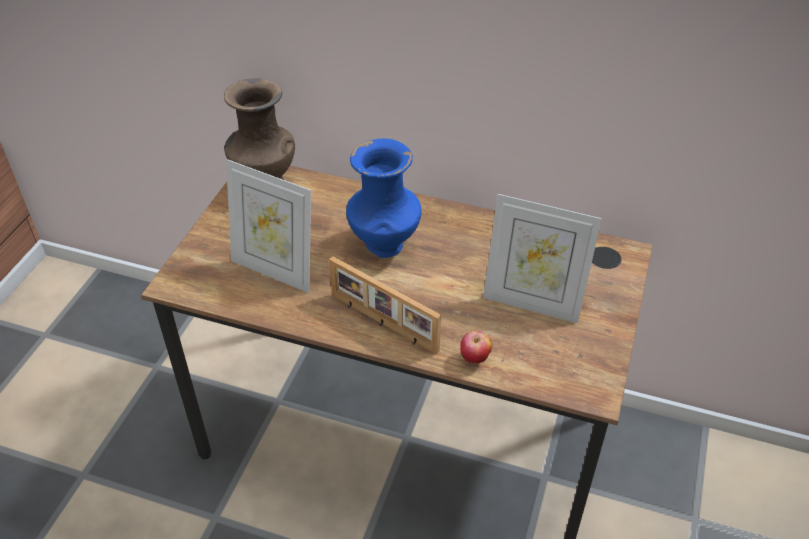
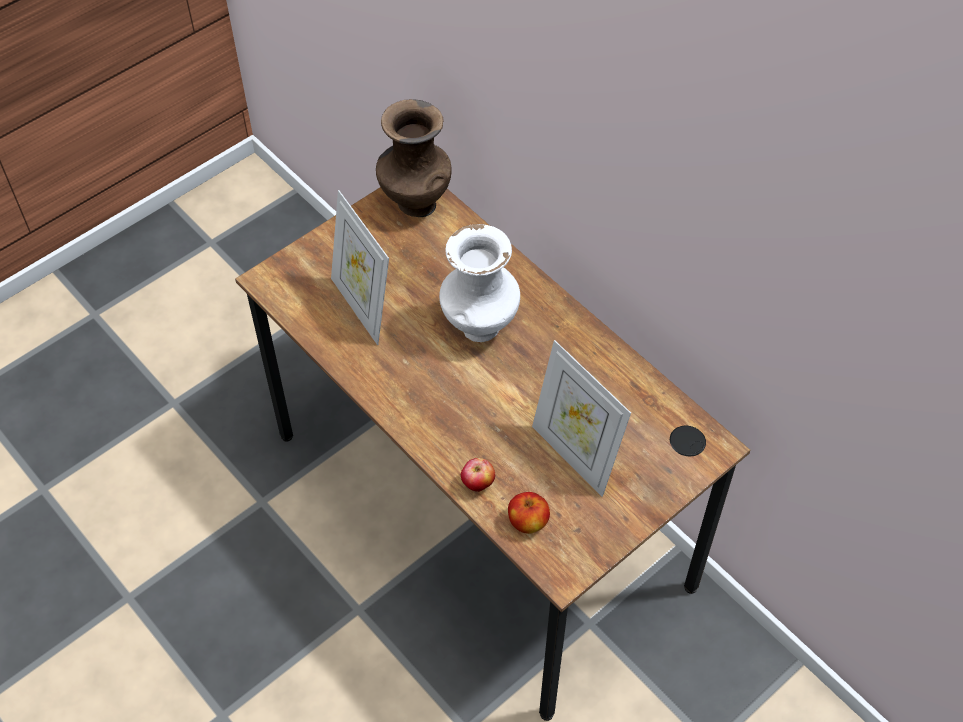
camera: 30 degrees right, 10 degrees up
(382, 323) = (421, 408): picture frame -> none
(384, 246) = (479, 328): blue vase -> white vase
(537, 368) = (528, 522): none -> apple

